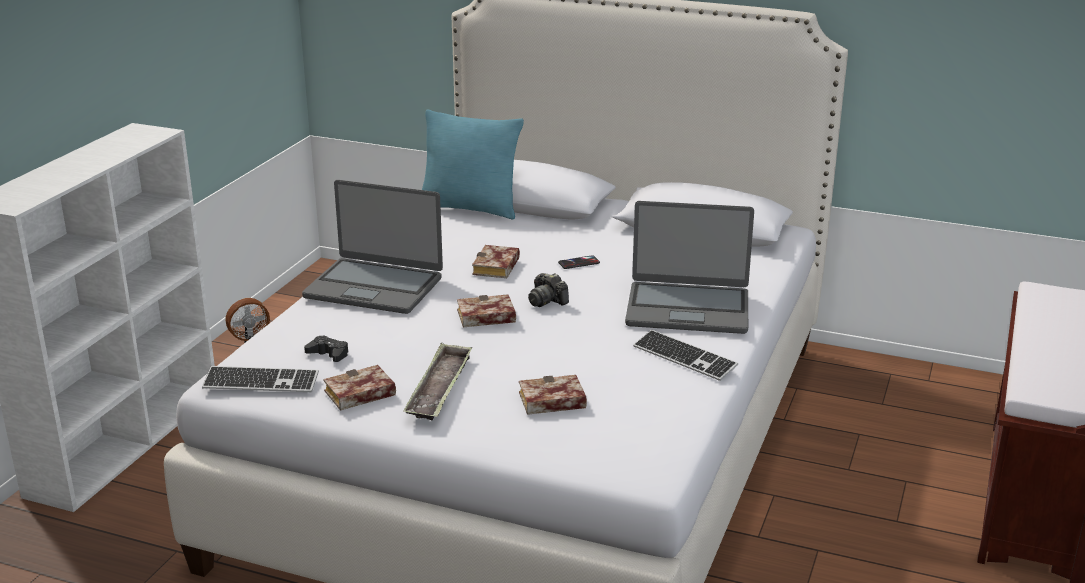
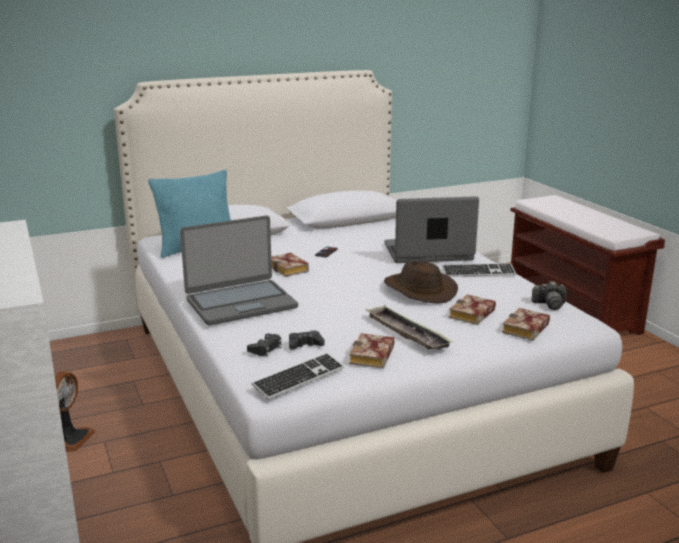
camera: 45 degrees left, 5 degrees down
(295, 342) = (265, 348): none -> black game controller
(484, 318) = (345, 293): book -> book (526, 330)
(547, 301) = (356, 273): camera -> camera (549, 305)
(565, 349) = (419, 290): none -> brown hat
(687, 309) = (428, 253): laptop -> laptop turned 150 degrees counterclockwise

